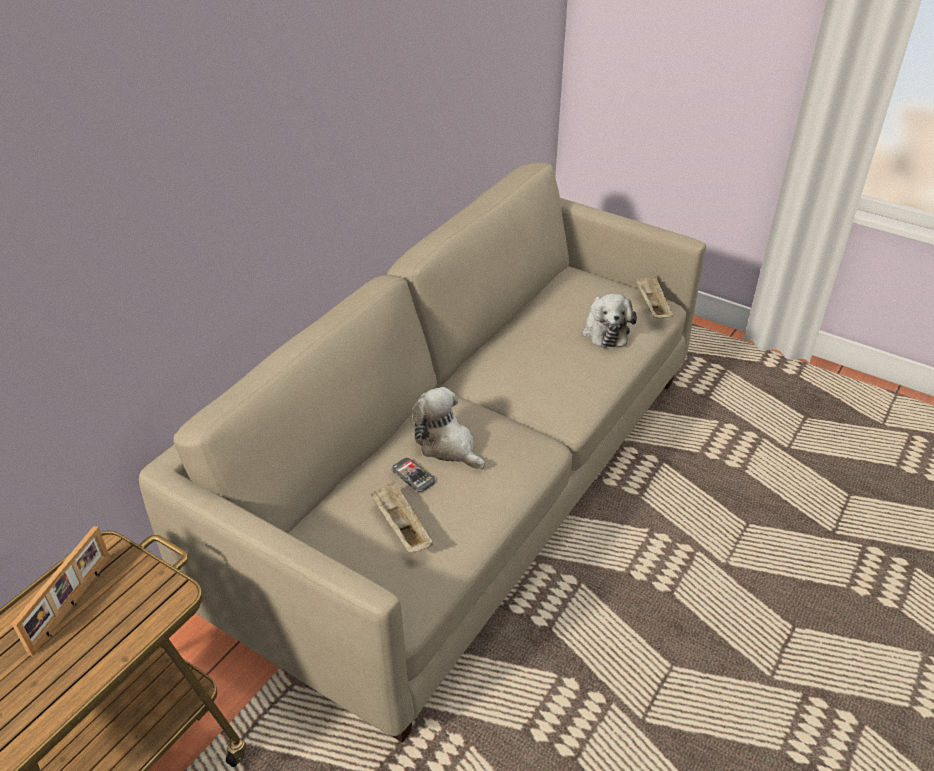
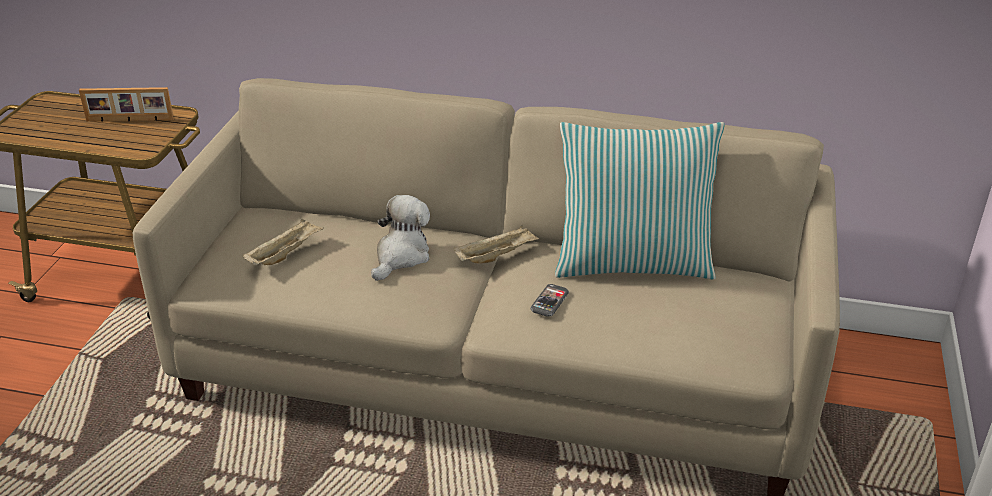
camera: 70 degrees right, 5 degrees down
(413, 476) = (350, 245): phone -> phone (549, 301)
(525, 321) = (632, 262): none -> pillow
(605, 330) = (656, 320): plush toy -> none
(651, 307) = (741, 353): beige tray -> beige tray (496, 256)

